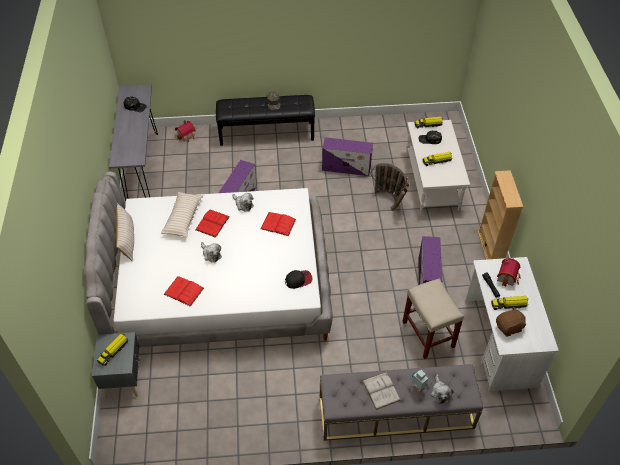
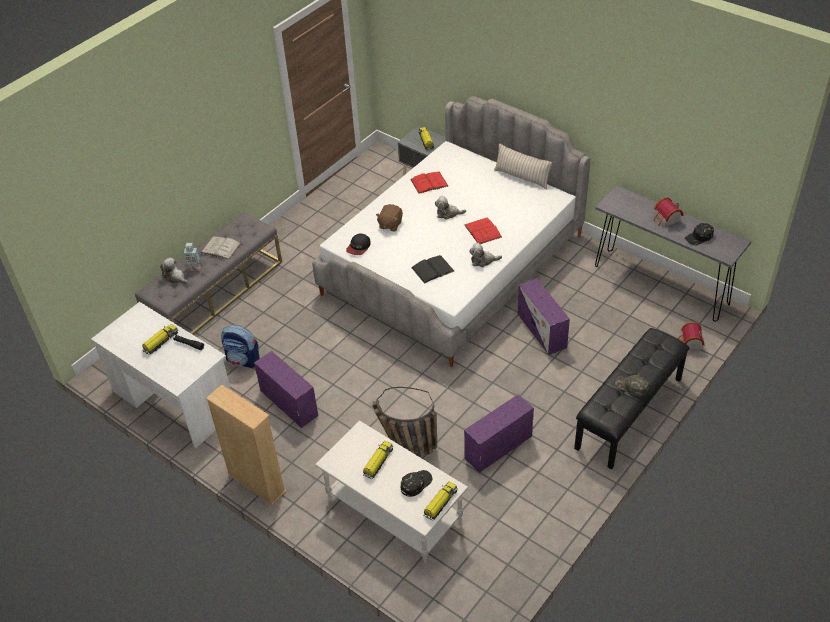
camera: 135 degrees right, 5 degrees down
(183, 218) = (510, 217): beige pillow -> none
(278, 224) = (432, 269): red book -> black book
(427, 334) = (243, 360): beige stool -> backpack
(508, 277) = (180, 364): toy house -> toy house (666, 220)
(509, 327) = (146, 325): brown plush toy -> brown plush toy (390, 224)

